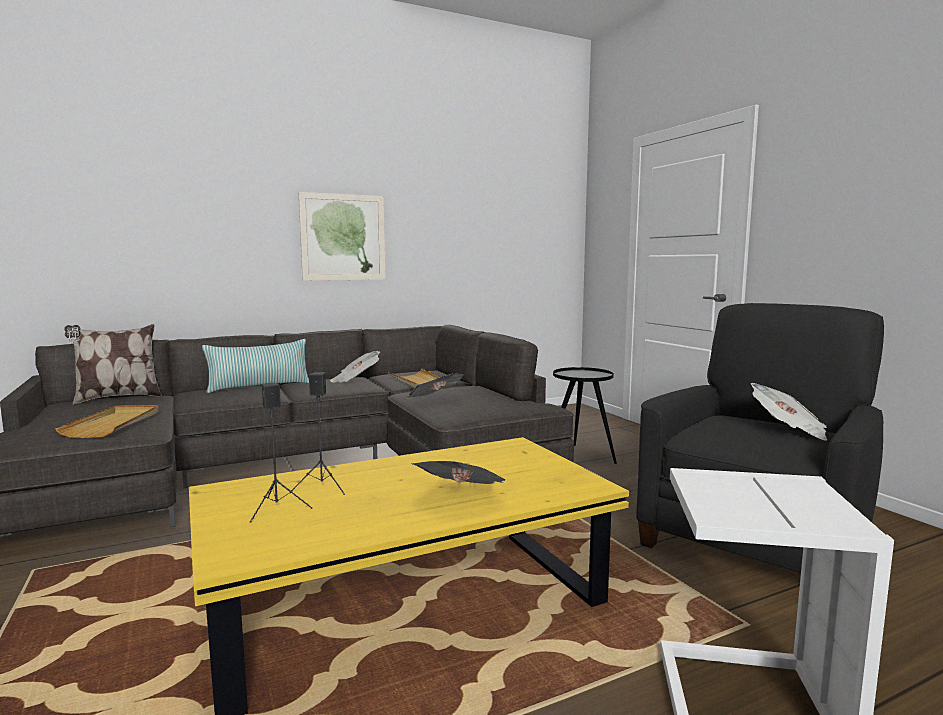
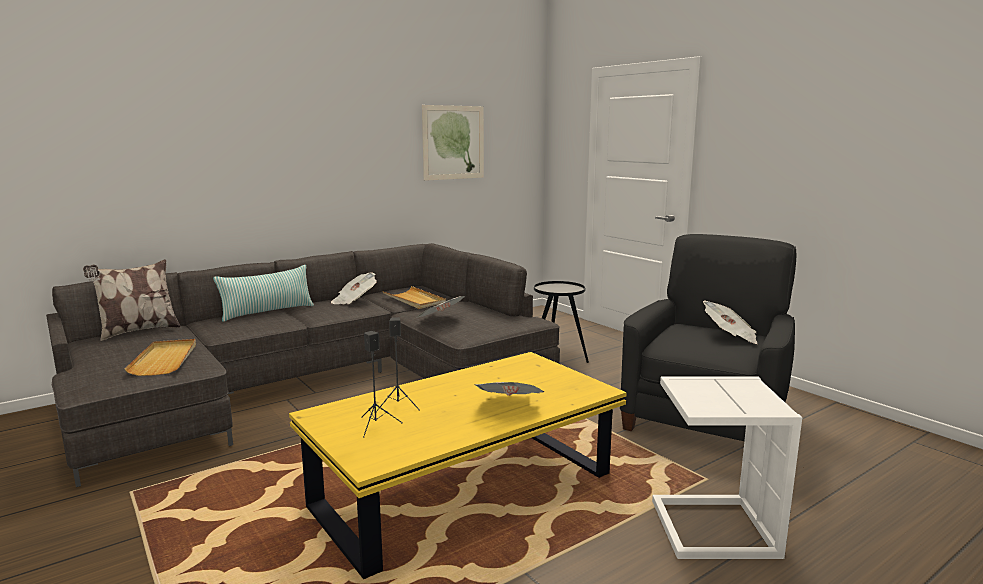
camera: 10 degrees left, 5 degrees up
(343, 237) = (331, 164): picture -> picture (453, 142)

